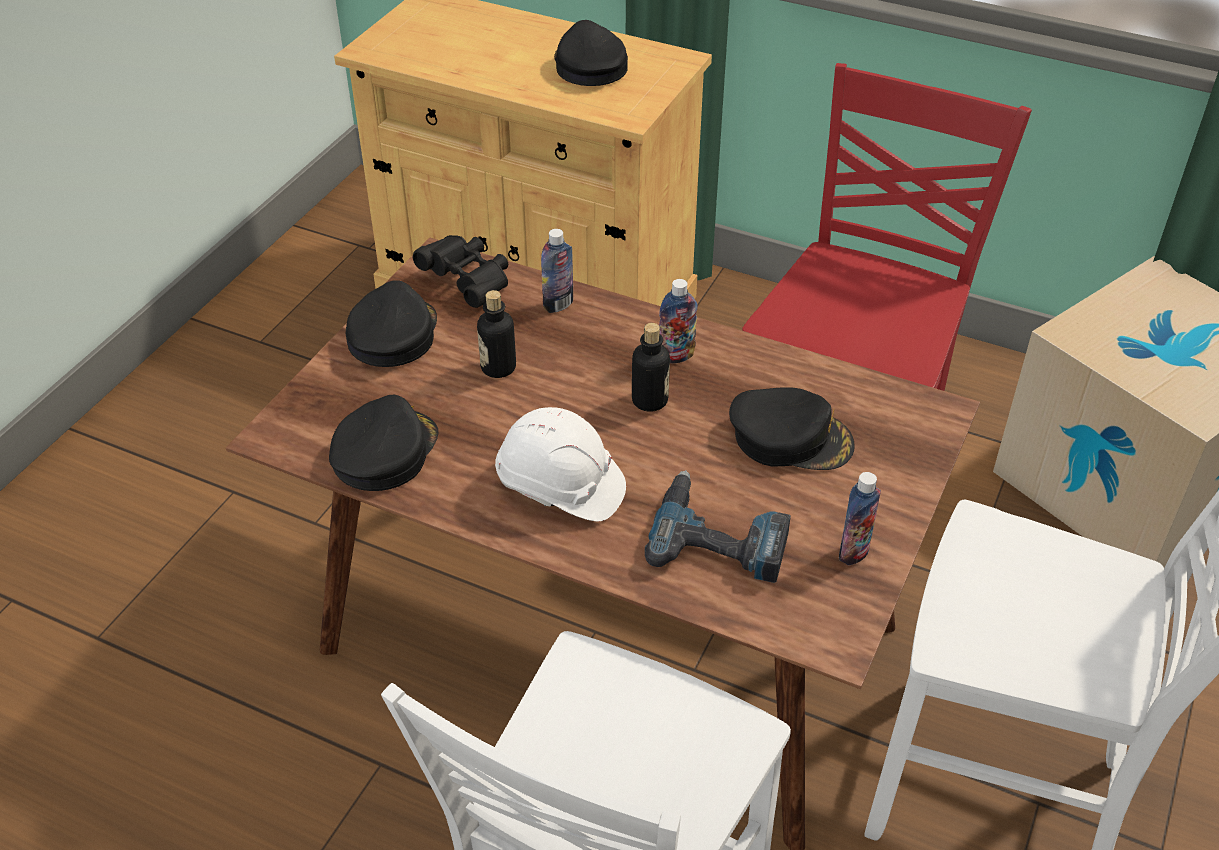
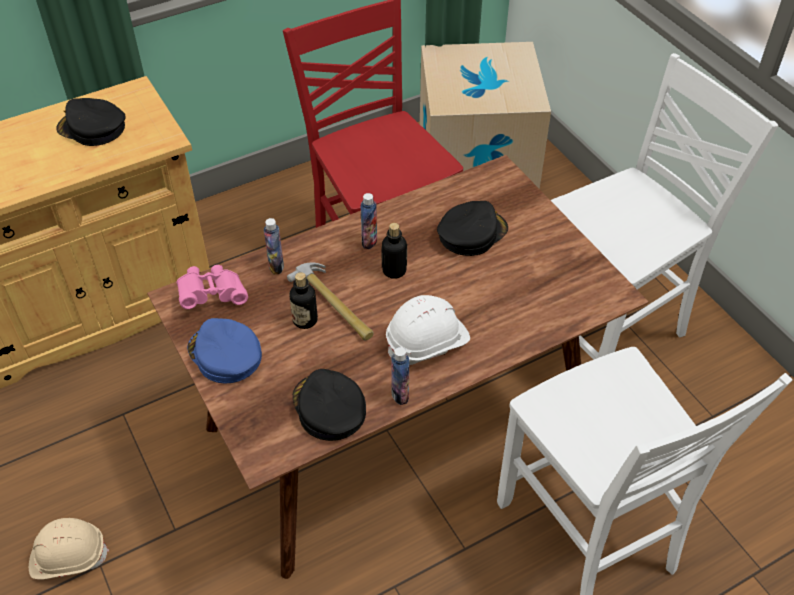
camera: 55 degrees left, 5 degrees up
(227, 463) = (68, 557): none -> beige hard hat
(392, 334) = (225, 355): black cap -> blue cap
(468, 282) = (212, 295): black binoculars -> pink binoculars
(544, 377) = (333, 304): none -> hammer
(719, 537) = (517, 298): power drill -> none
(854, 552) = (566, 255): bottle -> bottle (400, 394)

